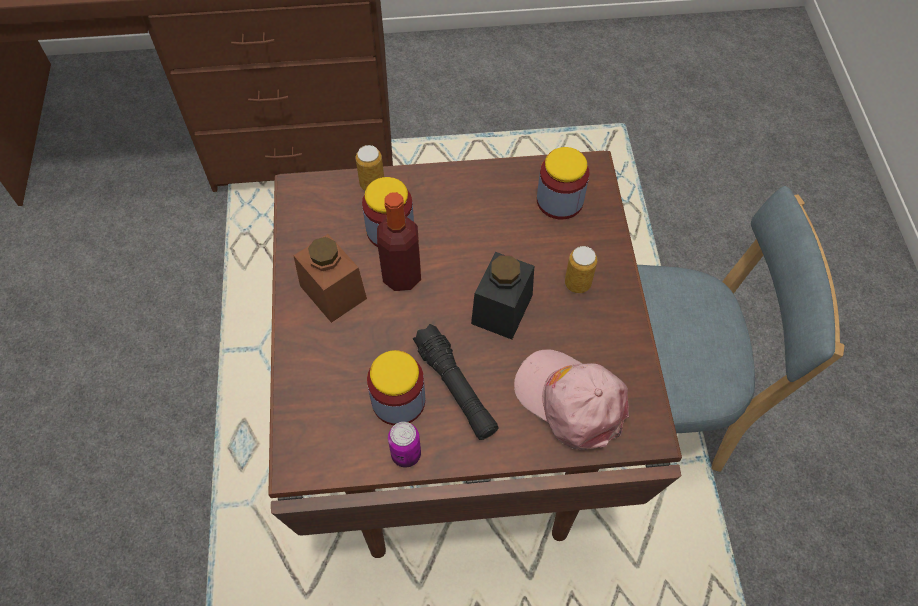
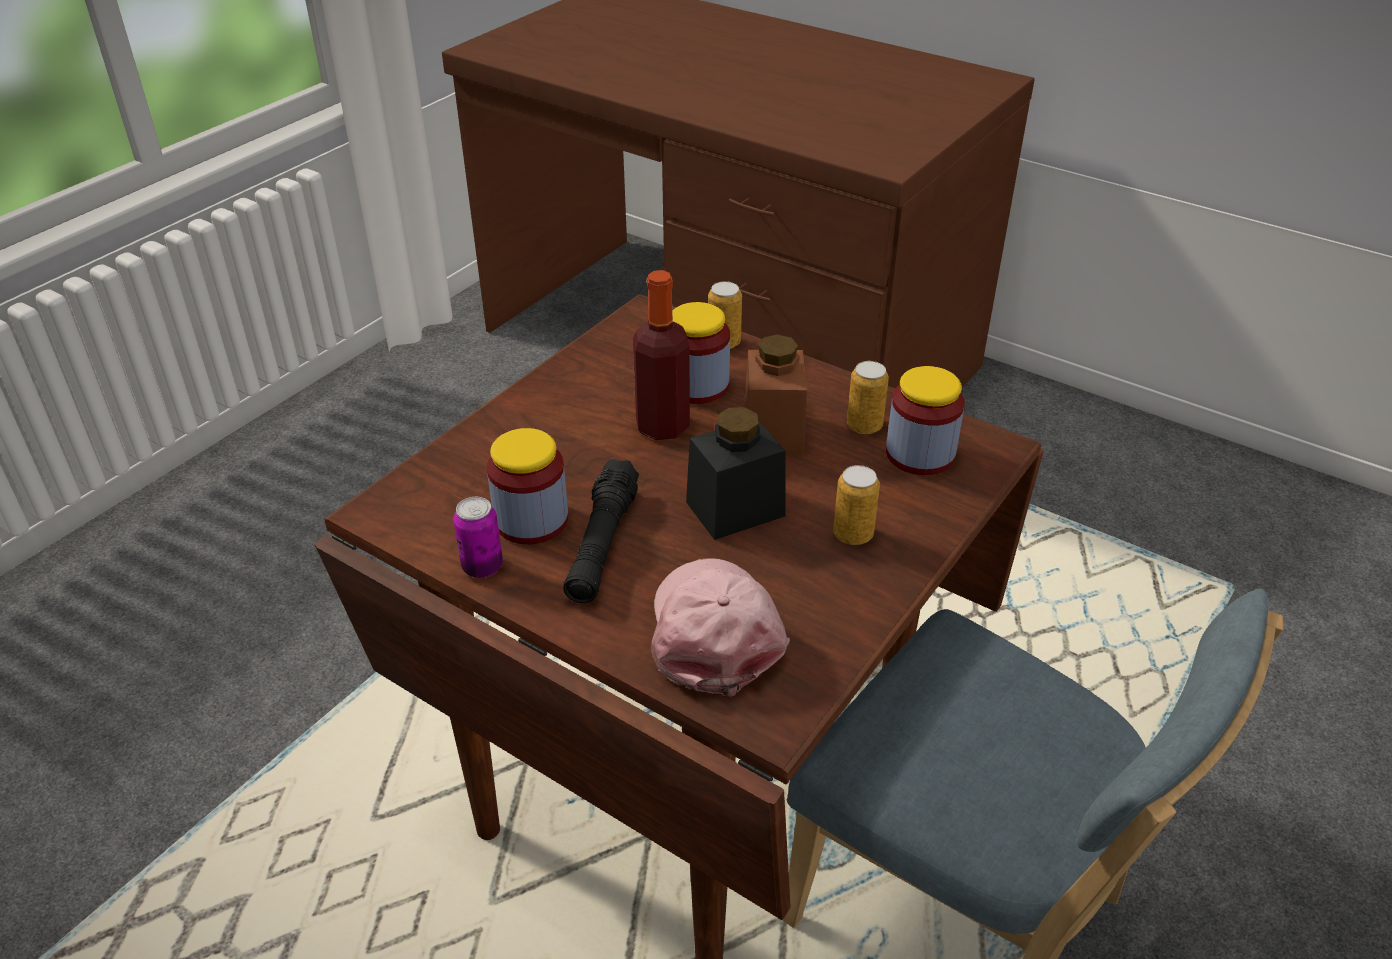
camera: 40 degrees right, 20 degrees down
(333, 292) = (579, 403): brown jar -> brown jar (773, 432)
(512, 199) = (864, 426): none -> can

